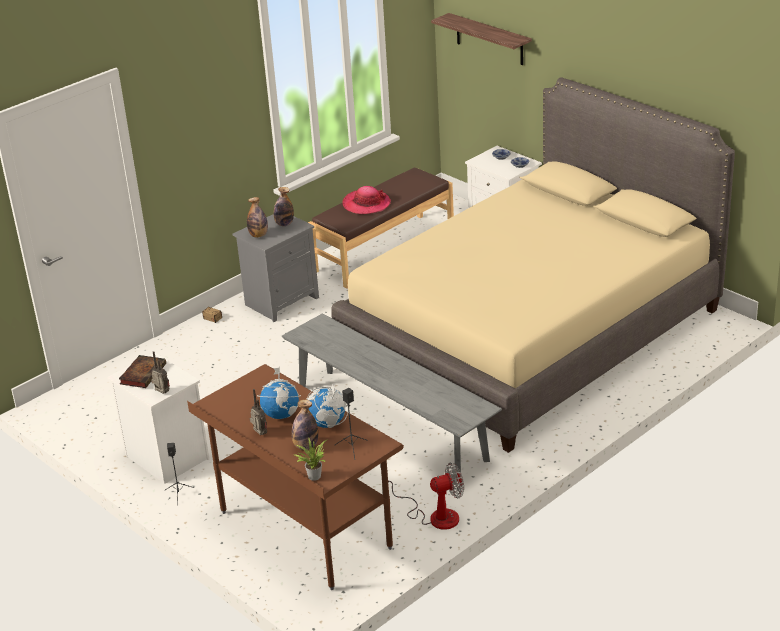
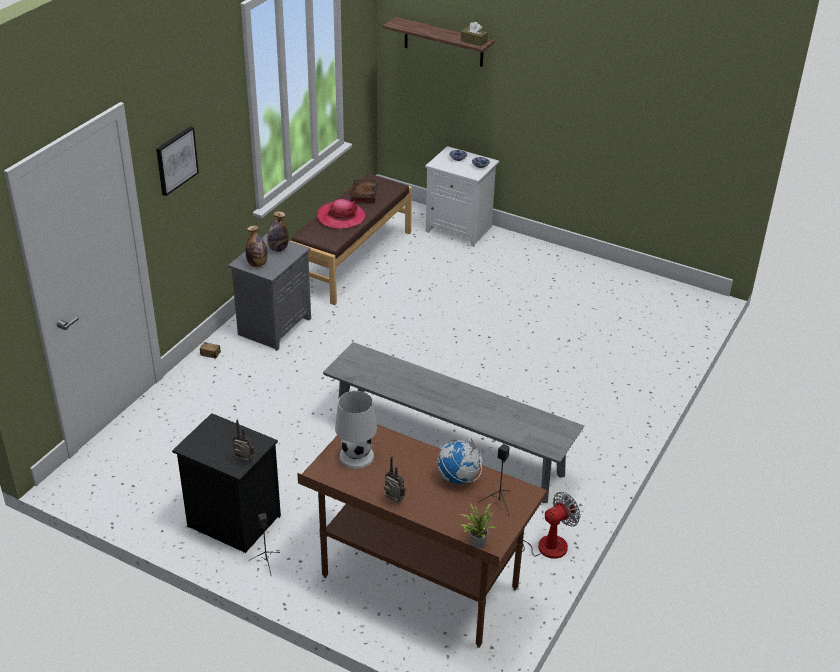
camera: 20 degrees left, 5 degrees up
(143, 373) = (211, 440): book -> book (363, 193)
(165, 457) = (231, 521): white nightstand -> black nightstand
(178, 127) = (176, 160): none -> picture
(247, 395) = (356, 456): none -> white table lamp
(281, 414) = (404, 474): globe -> none
(305, 446) = (450, 508): bottle -> none
(510, 38) = (474, 41): none -> brown tissue box
(532, 334) = (538, 334): beige bed -> none

